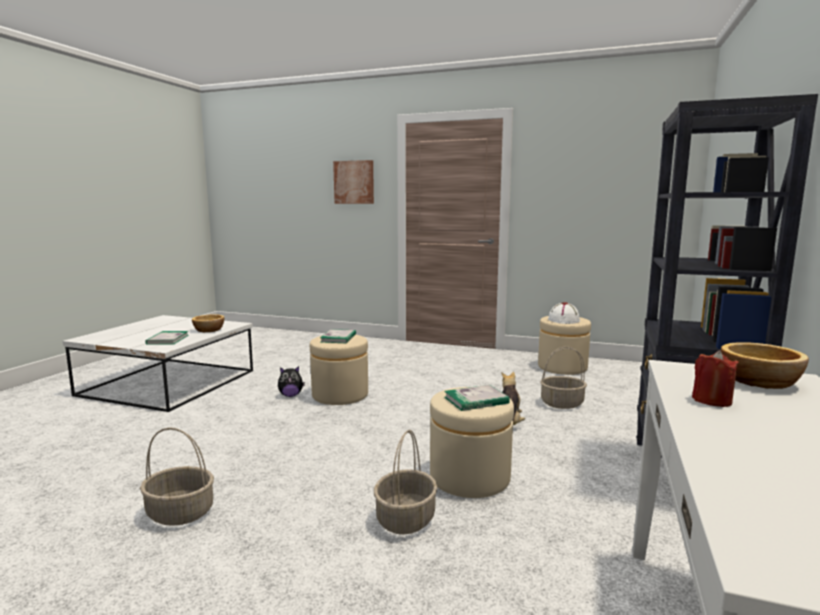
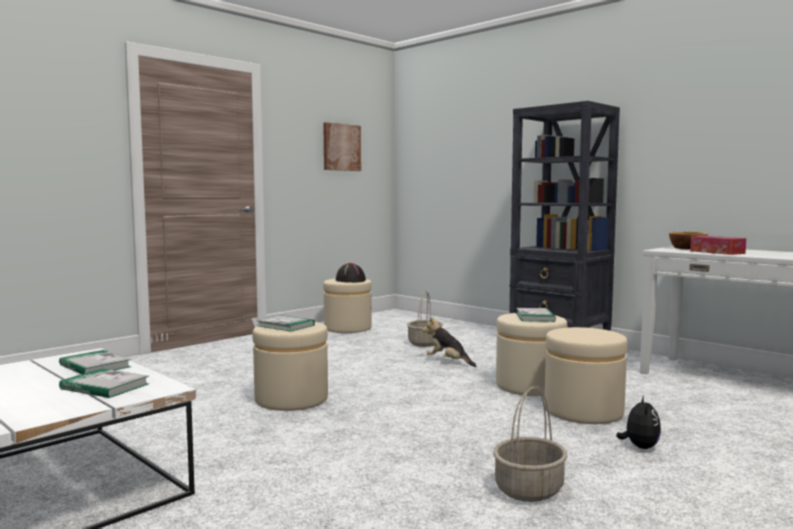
camera: 65 degrees left, 5 degrees down
(209, 330) = (95, 366): bowl -> book
(291, 395) = (253, 420): plush toy -> plush toy (639, 447)
(354, 182) = (58, 127): picture -> picture (341, 147)
(406, 519) = (583, 411): basket -> beige ottoman
(564, 320) = (350, 280): white hat -> black hat
(711, 400) = (717, 252): red candle -> tissue box

